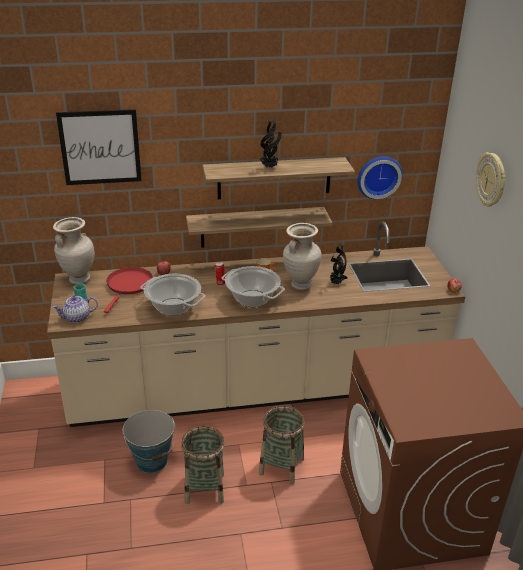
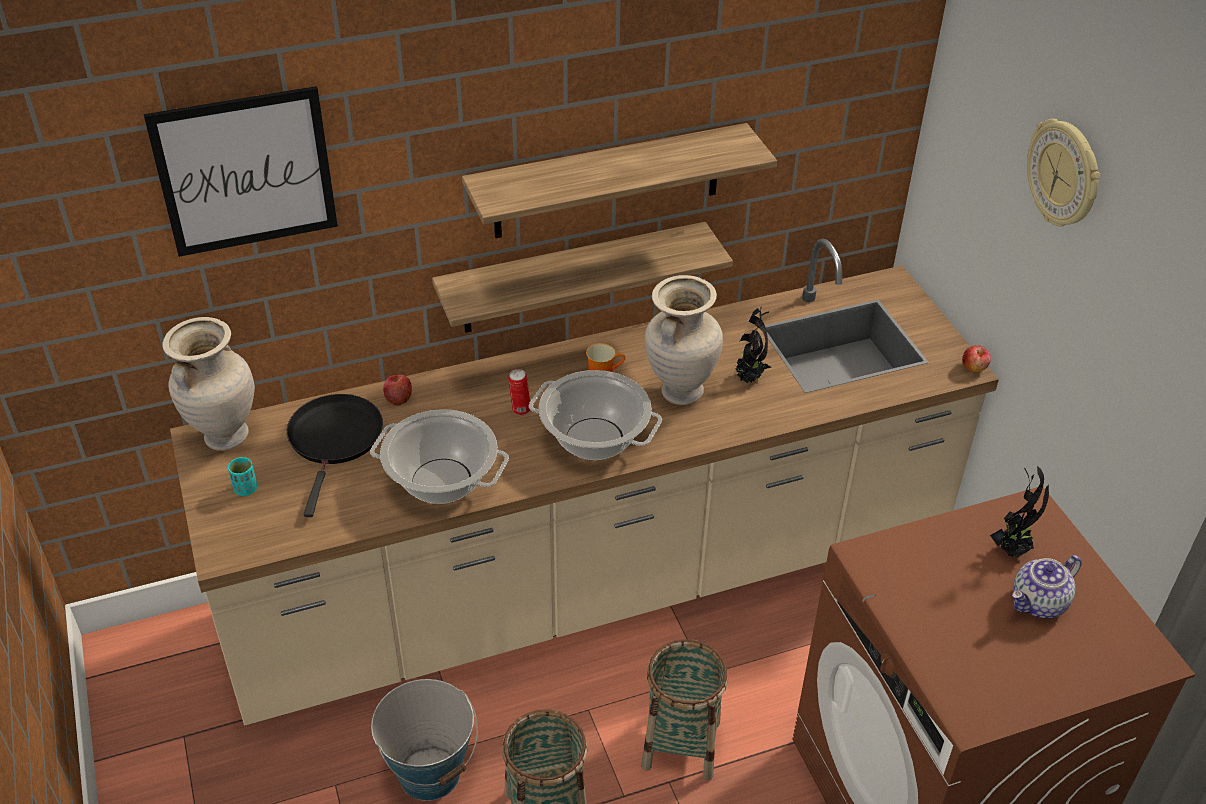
camera: 10 degrees left, 10 degrees up
(77, 318) = (250, 536): teapot -> teapot (1039, 603)
(129, 286) = (335, 440): red frying pan -> black frying pan
(270, 167) = (604, 170): potted plant -> potted plant (1012, 549)
(378, 176) = (810, 150): wall clock -> none

